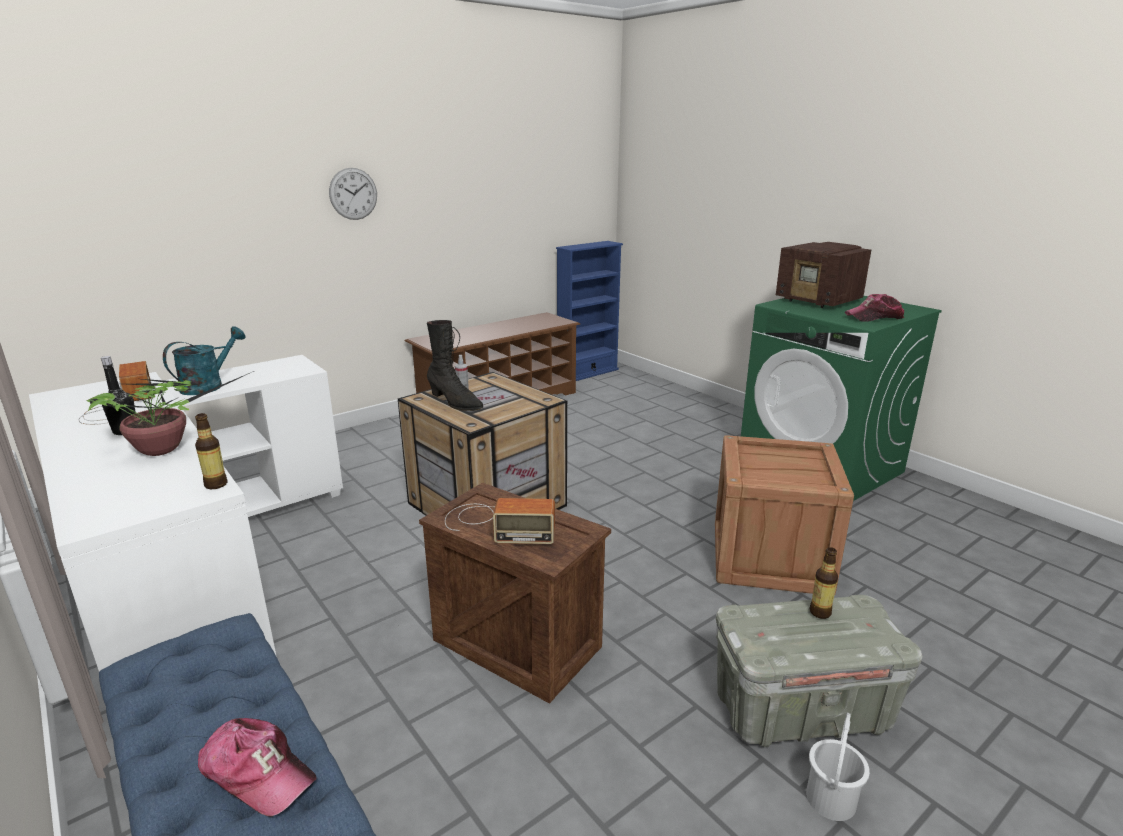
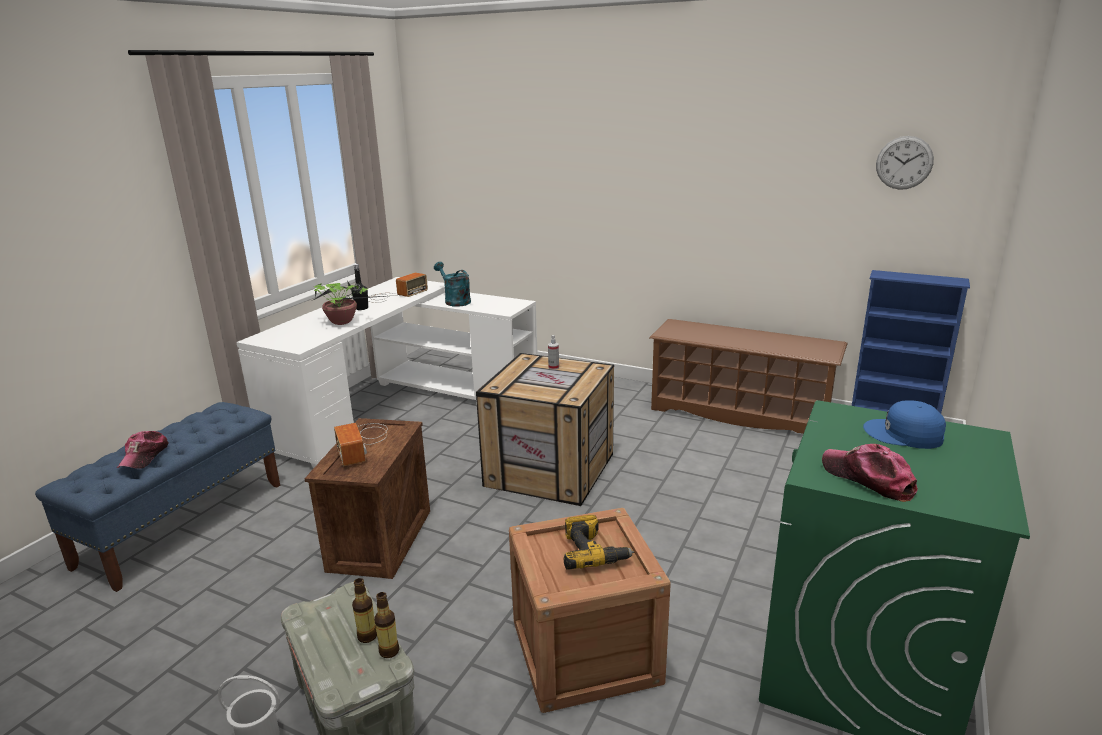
camera: 65 degrees right, 0 degrees up
(208, 385) = (455, 301): turquoise watering can -> turquoise watering can turned 135 degrees counterclockwise
(216, 484) = (306, 346): bottle -> bottle (389, 651)
(353, 194) = (643, 181): wall clock -> wall clock (904, 163)
(455, 403) = (529, 371): black boot -> none
(779, 461) = (593, 552): none -> power drill
(819, 301) = (904, 434): radio -> blue cap

